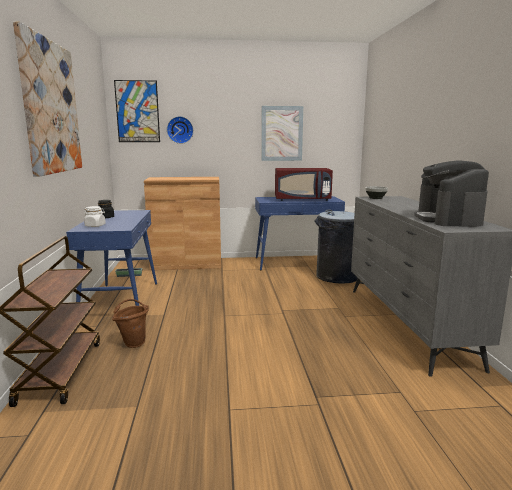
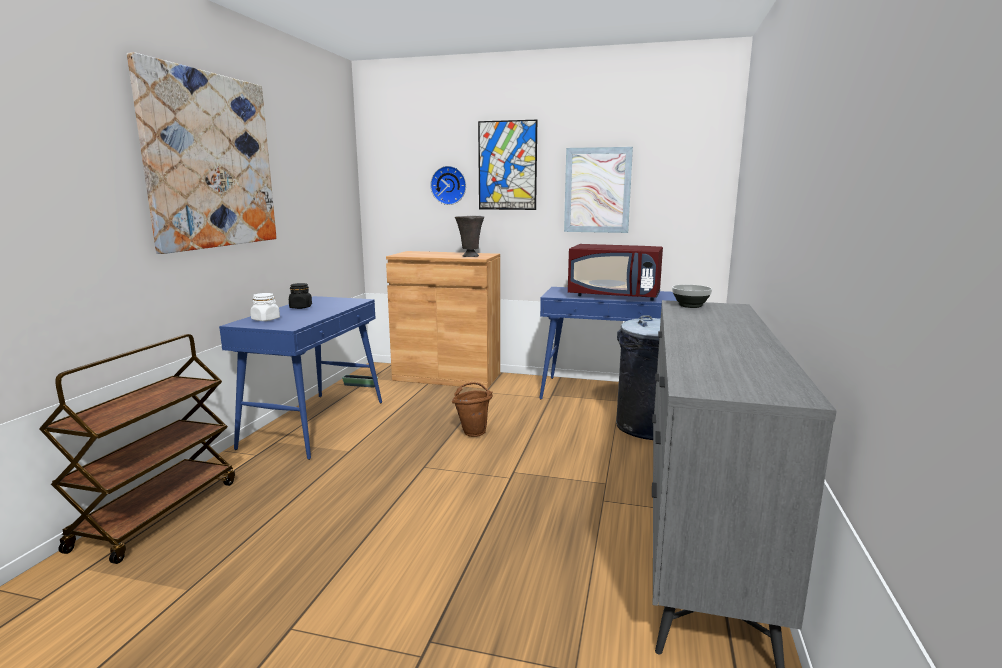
camera: 20 degrees right, 0 degrees up
(133, 342) = (274, 488): brown bucket -> brown bucket (473, 431)
(137, 111) = (394, 160): picture -> picture (507, 165)
(204, 178) = (469, 256): none -> grey vase
(448, 219) = (735, 365): coffee machine -> none

